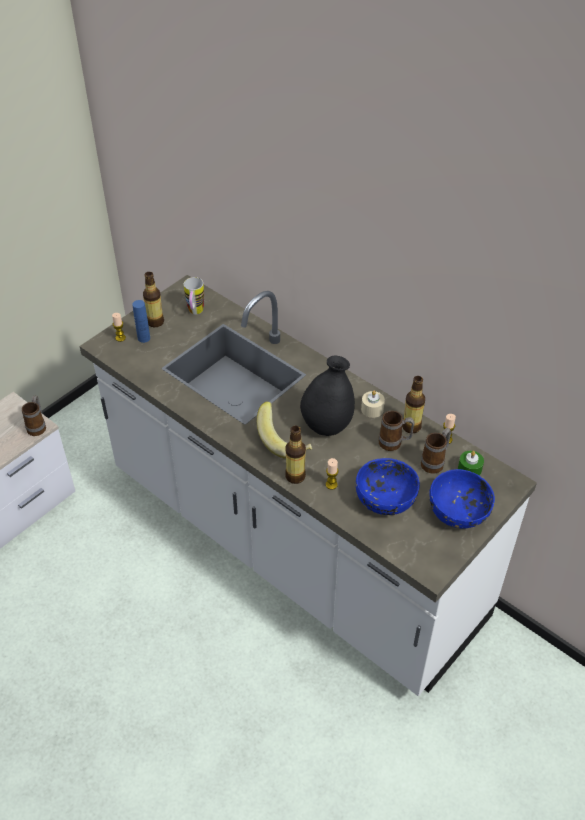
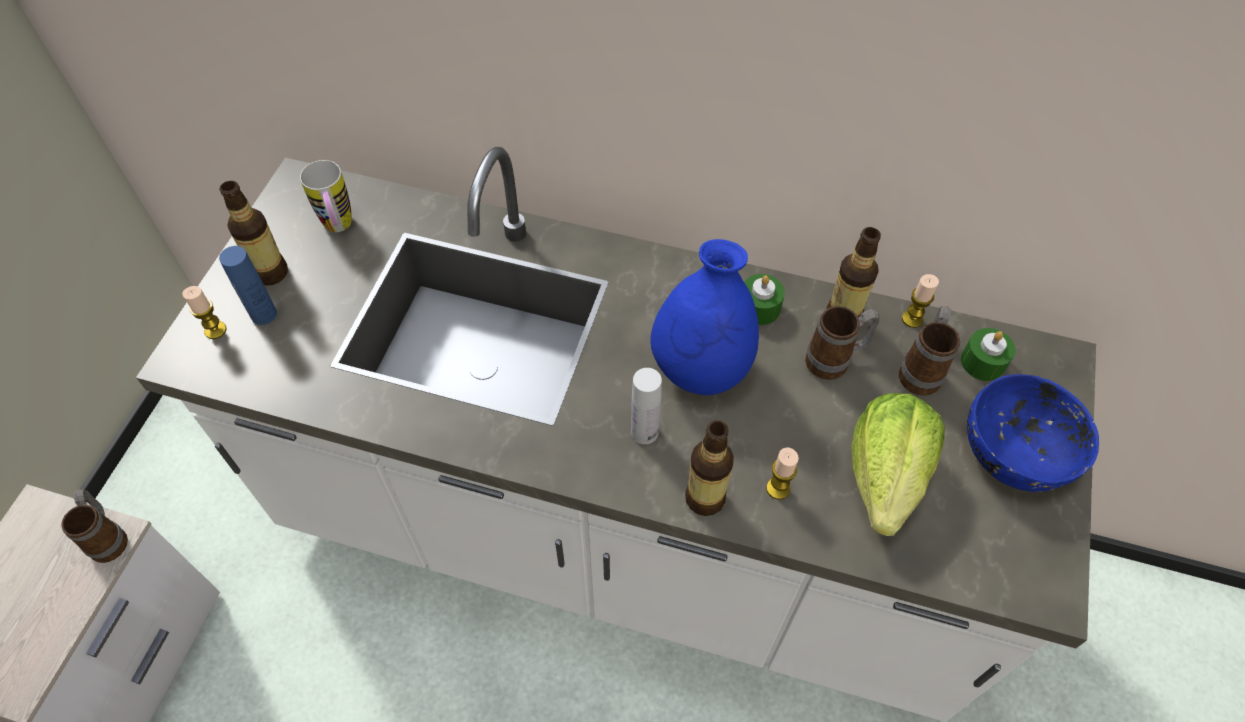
camera: 25 degrees left, 10 degrees up
(284, 441) = (644, 432): banana -> white bottle
(327, 425) = (701, 369): black vase -> blue vase
(372, 409) = (759, 307): beige candle -> green candle
(386, 498) = (886, 476): blue bowl -> lettuce

